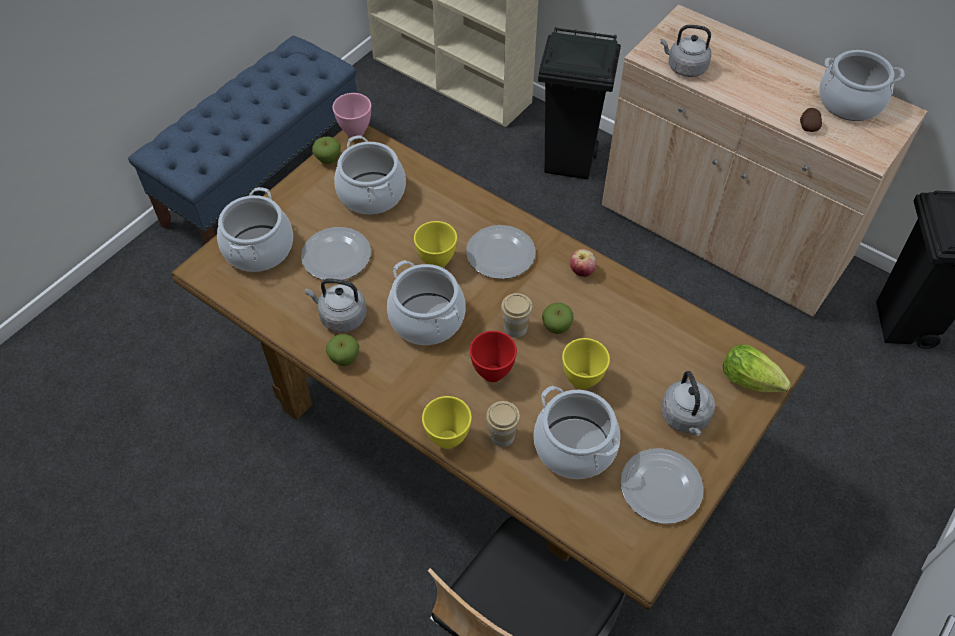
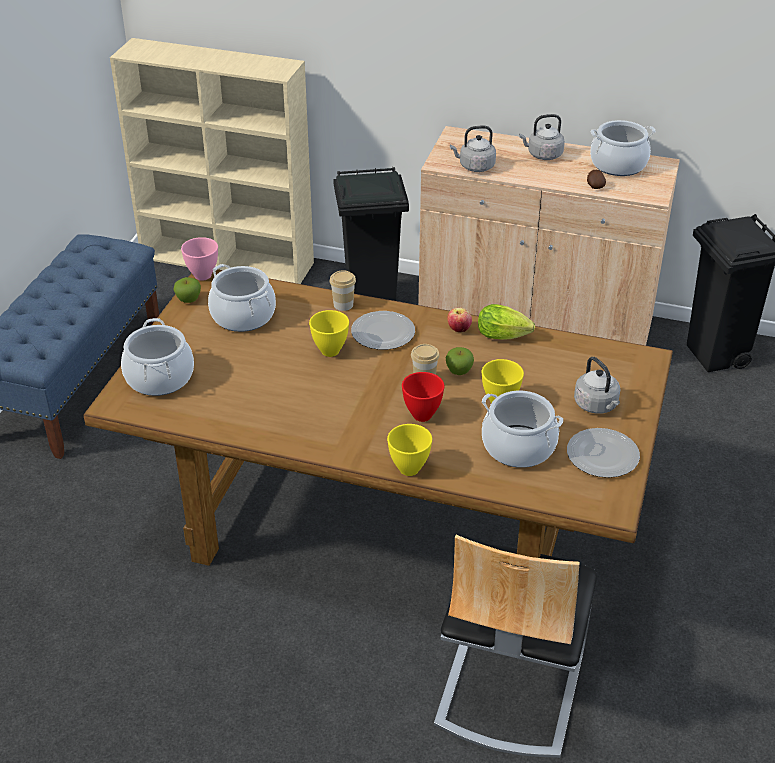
camera: 20 degrees left, 15 degrees down
(335, 255) = (235, 367): plate -> none
(341, 317) = (265, 408): grey kettle -> grey kettle (543, 155)
(344, 359) = (286, 437): apple -> none
(427, 318) = (344, 391): cooking pot -> none
(502, 435) = (454, 455): cup -> cup (343, 305)
(753, 382) = (637, 370): lettuce -> lettuce (505, 336)

